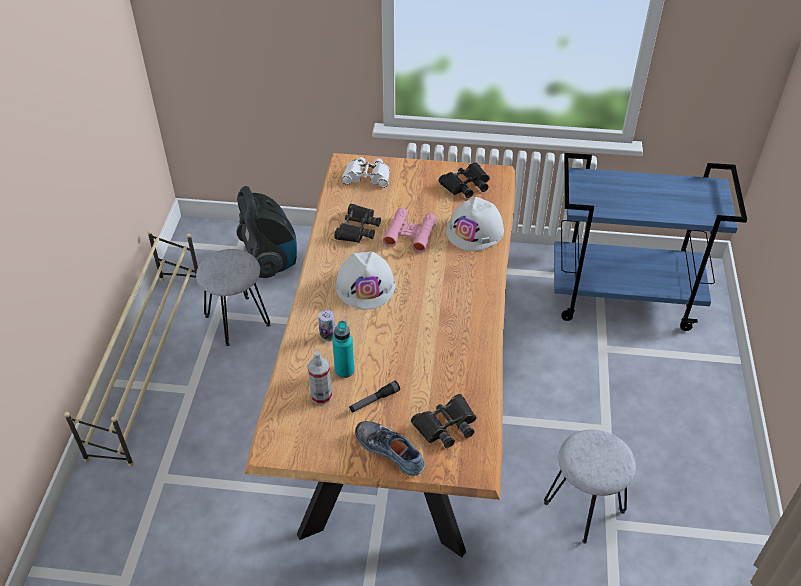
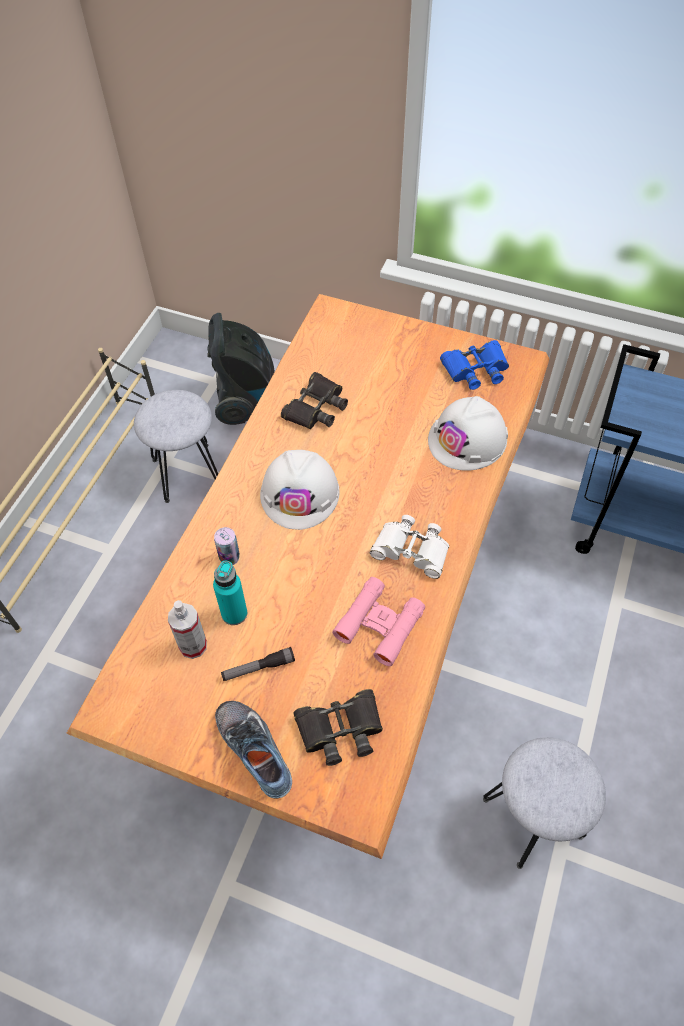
camera: 15 degrees right, 10 degrees up
(367, 177) = (350, 335): white binoculars -> white binoculars (411, 550)
(410, 234) = (380, 429): pink binoculars -> pink binoculars (379, 624)
(466, 185) = (475, 369): black binoculars -> blue binoculars

